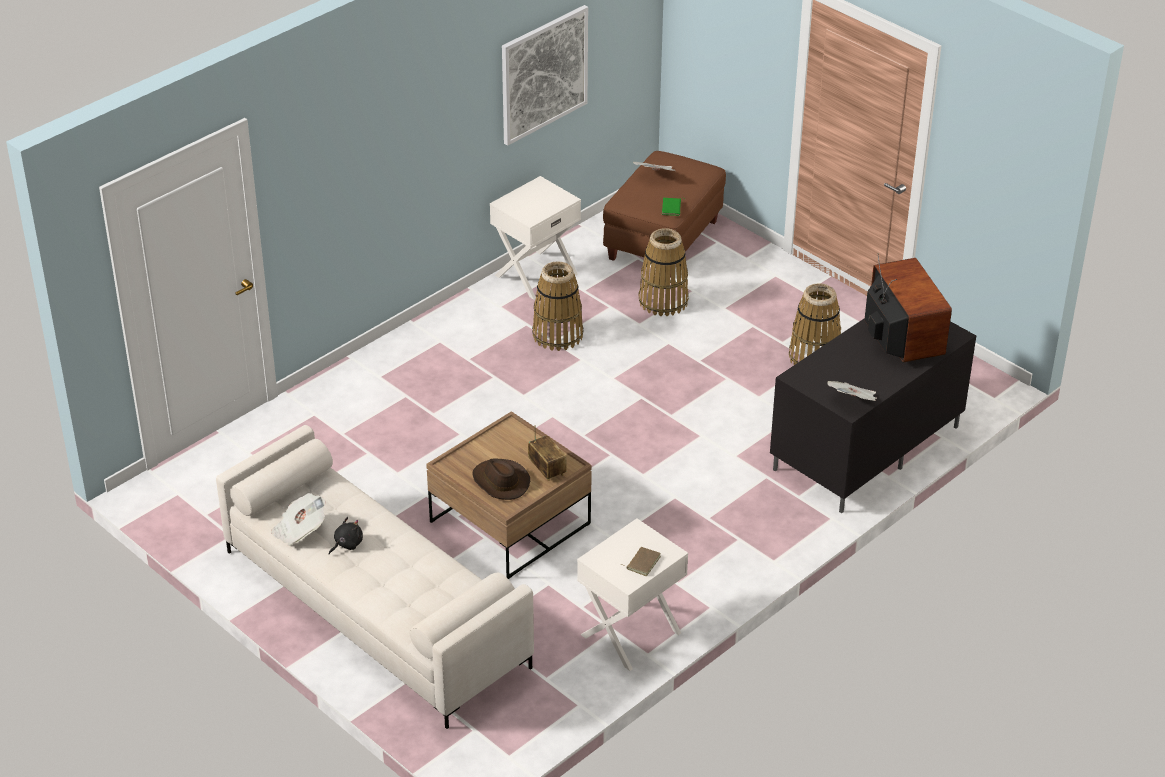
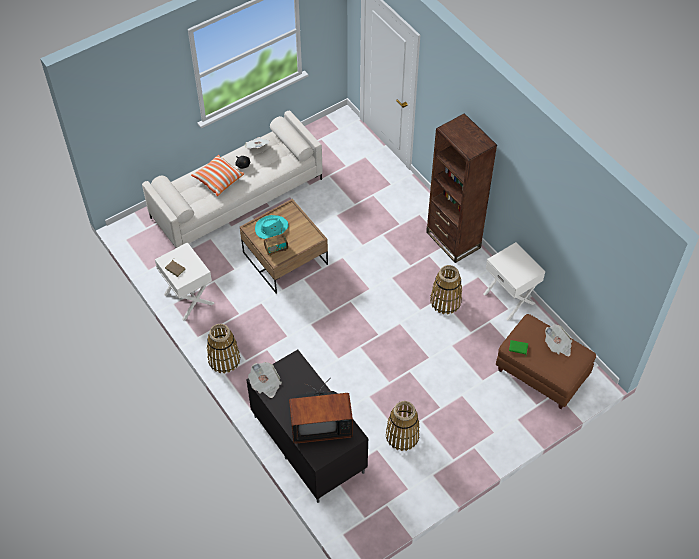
camera: 100 degrees right, 15 degrees up
(391, 572) = (218, 179): none -> pillow
(430, 336) = (453, 240): none -> brown bookcase
(500, 481) = (271, 228): brown hat -> turquoise hat
(544, 74) = (562, 229): picture -> none
(663, 301) = (473, 362): basket -> basket (224, 359)

